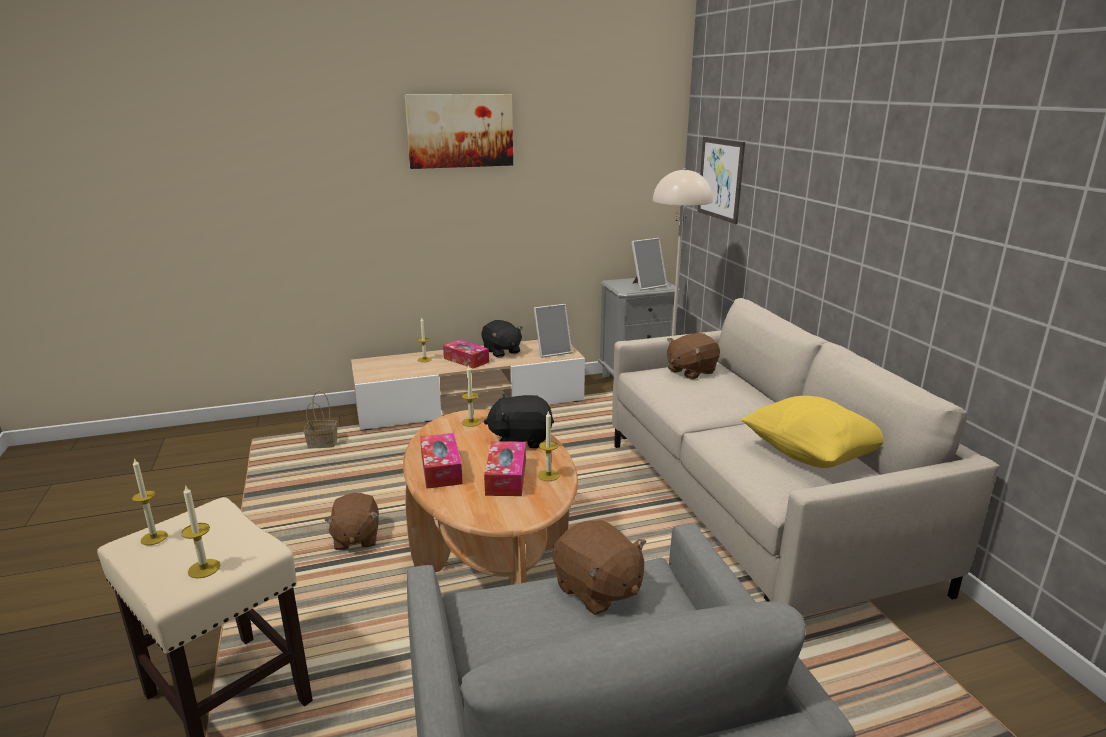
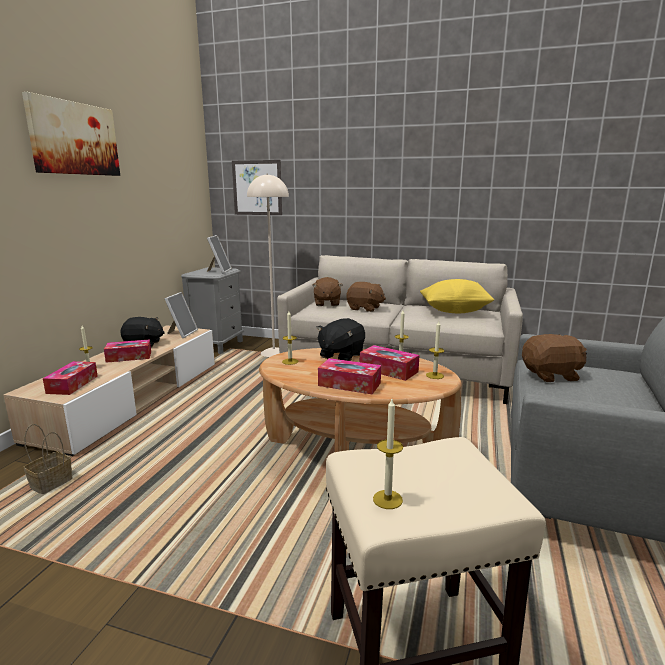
camera: 55 degrees left, 5 degrees down
(204, 568) = (475, 477): candle -> candle (434, 375)
(355, 538) = (249, 507): brown plush toy -> brown plush toy (365, 308)
(389, 369) = (72, 384): none -> tissue box

